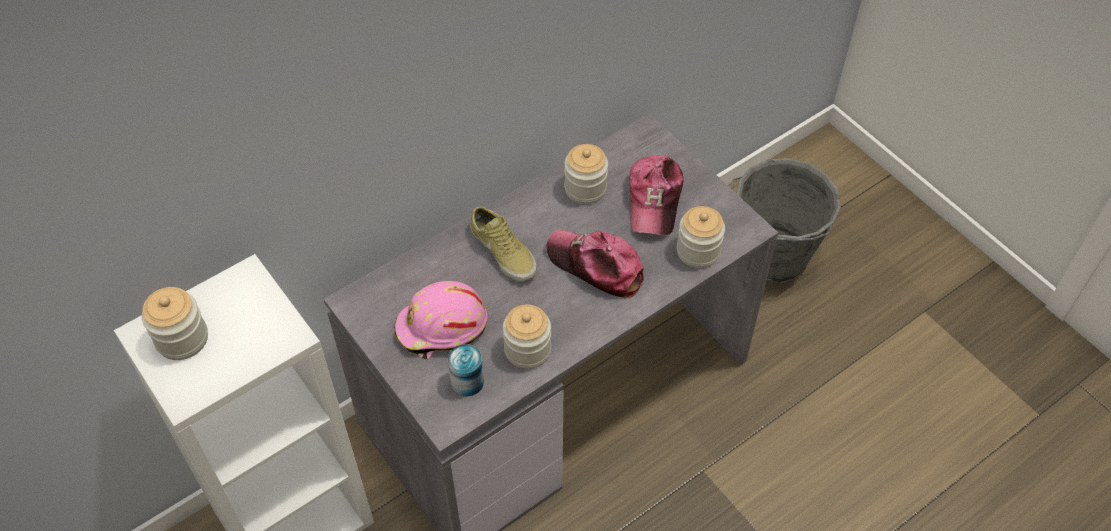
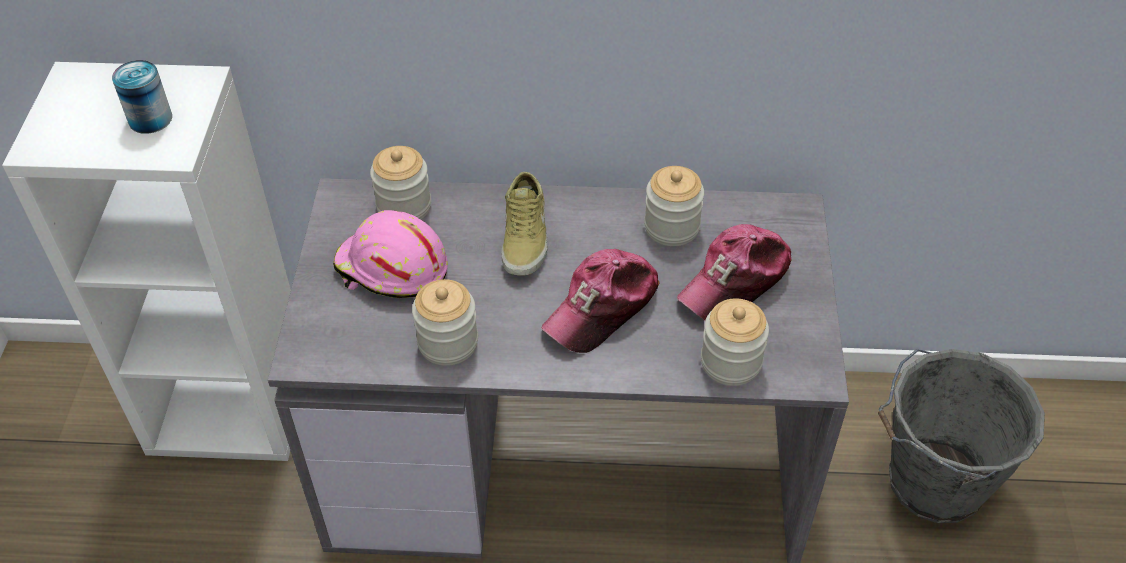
camera: 40 degrees right, 5 degrees down
(182, 339) = (92, 99): jar -> jar (404, 206)
(467, 382) = (360, 334): can -> can (150, 119)
(596, 266) = (602, 307): cap -> cap turned 120 degrees counterclockwise

